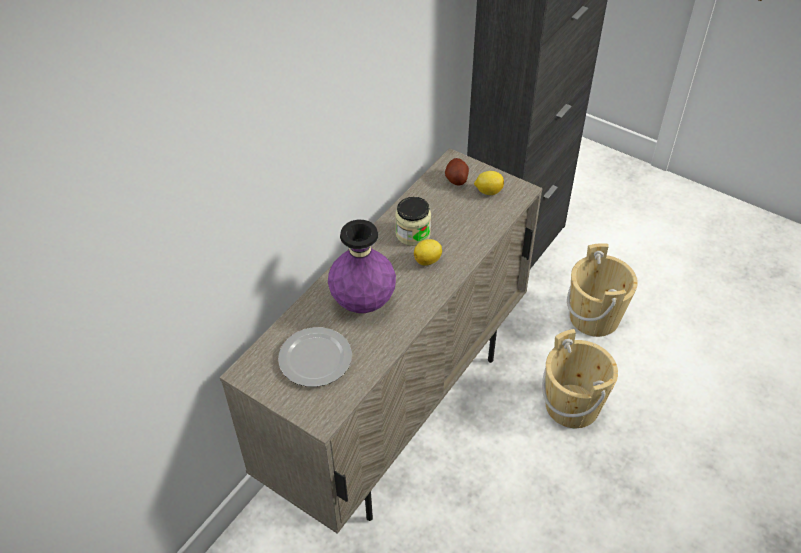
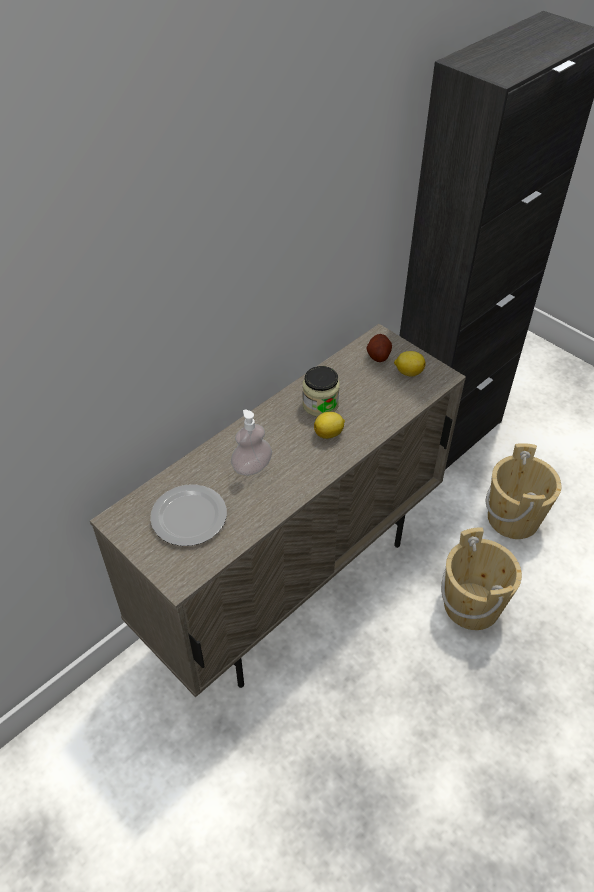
camera: 10 degrees right, 0 degrees up
(363, 303) = (252, 467): purple vase -> soap dispenser

